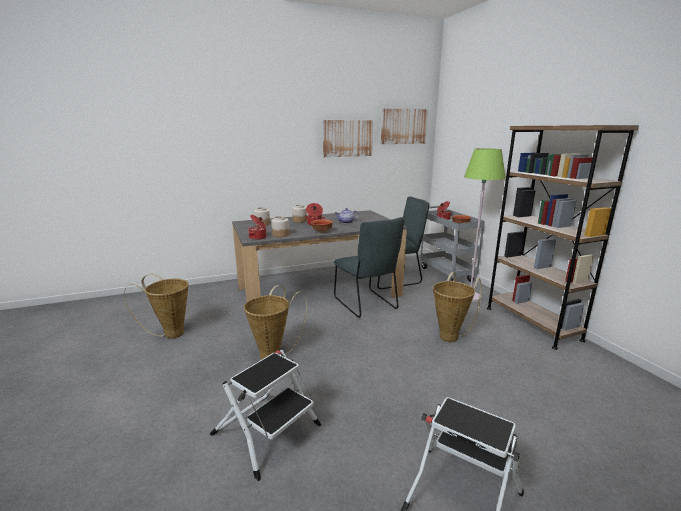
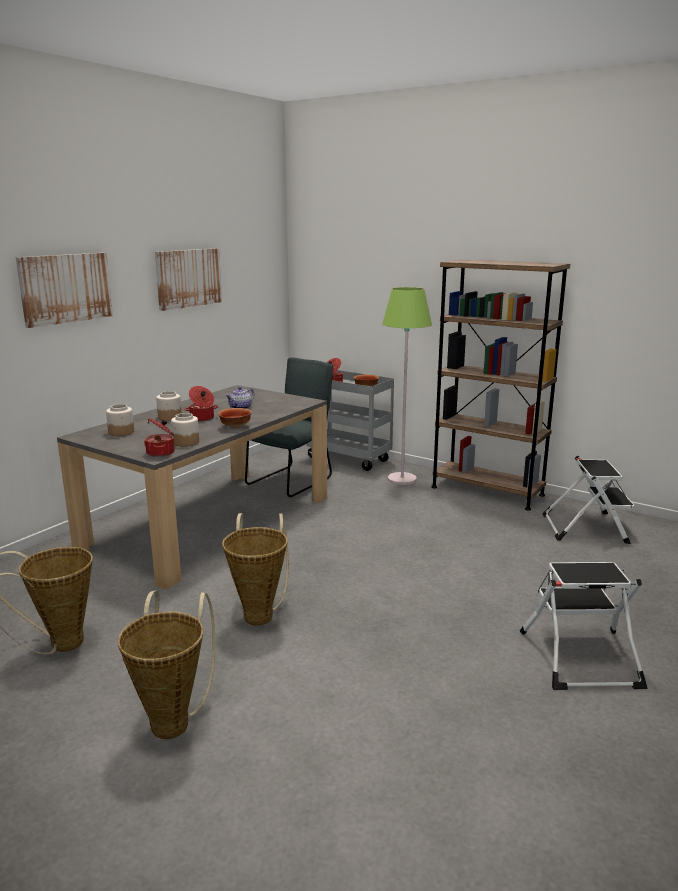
camera: 35 degrees left, 0 degrees up
(266, 432) = (360, 687): step ladder -> step ladder (586, 527)
(366, 304) = (297, 520): grey chair -> none
(403, 126) = (253, 254): picture -> picture (65, 288)
(450, 335) = (428, 527): basket -> basket (173, 720)

